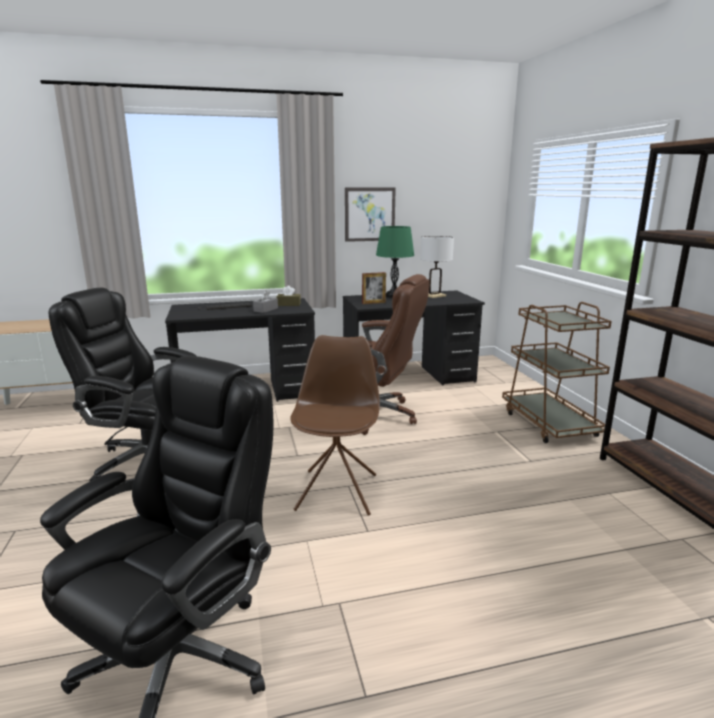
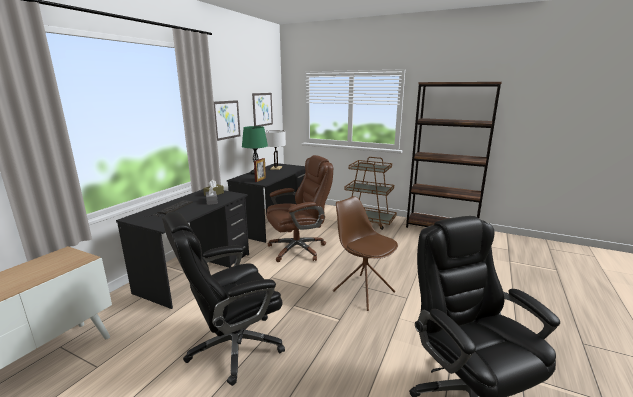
camera: 50 degrees left, 0 degrees up
(452, 204) = (262, 109): none -> picture

